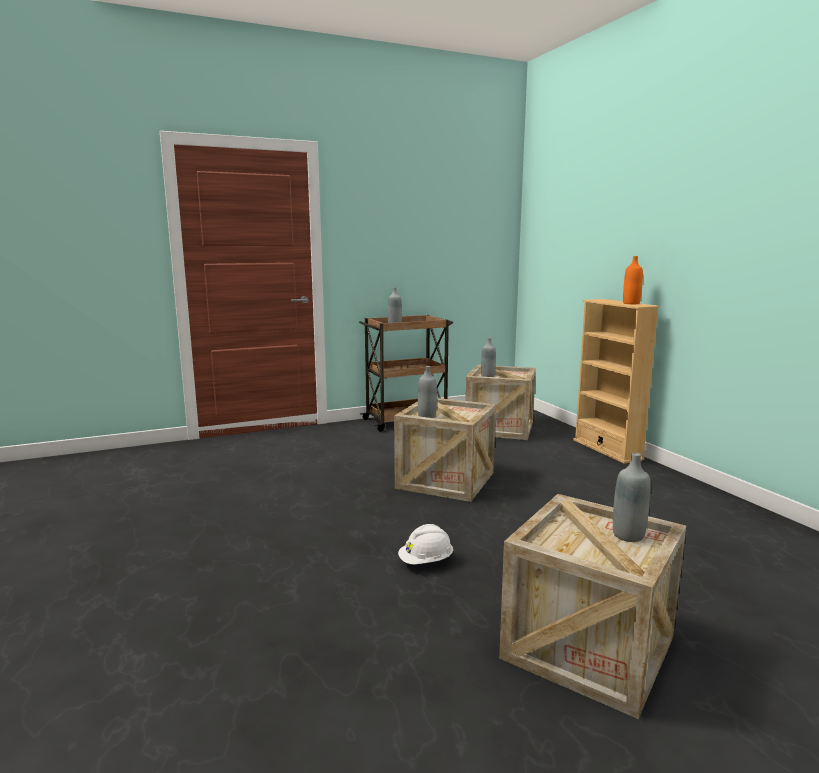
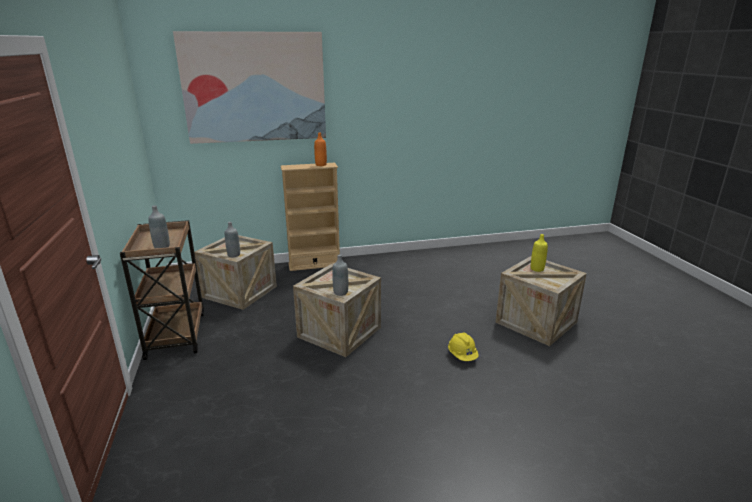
camera: 80 degrees left, 10 degrees up
(426, 562) = (462, 356): white hard hat -> yellow hard hat
(599, 197) = (255, 88): none -> picture
(628, 535) = (537, 269): grey bottle -> yellow bottle

